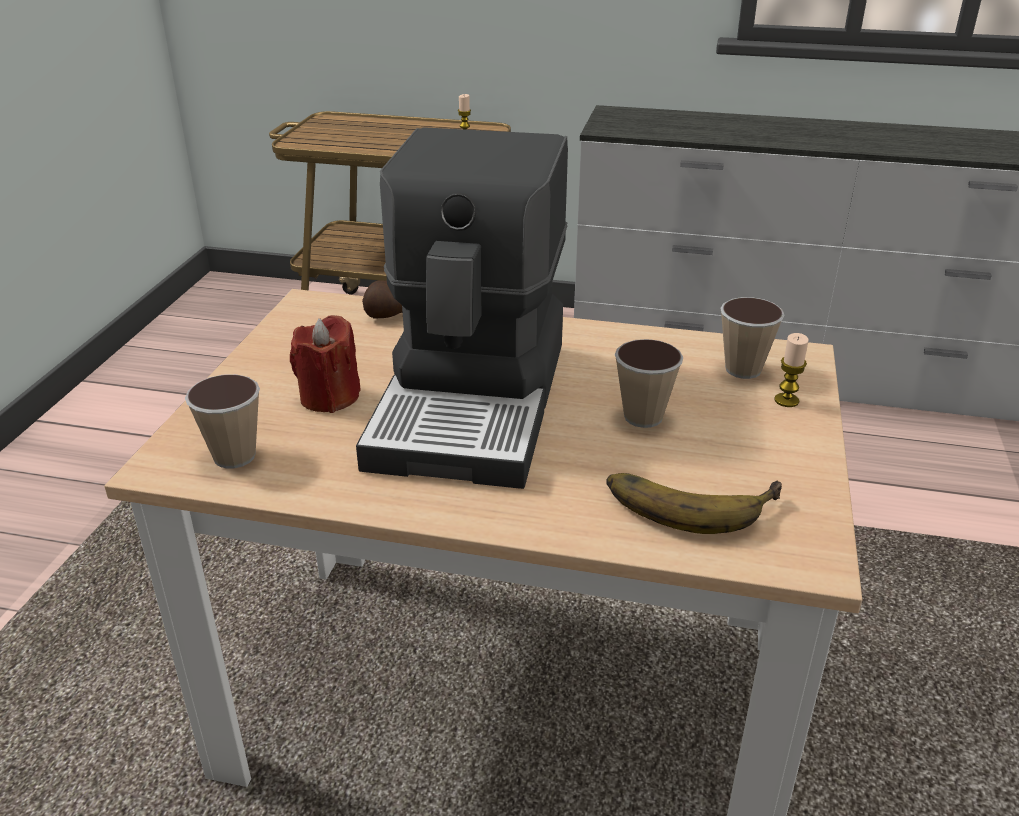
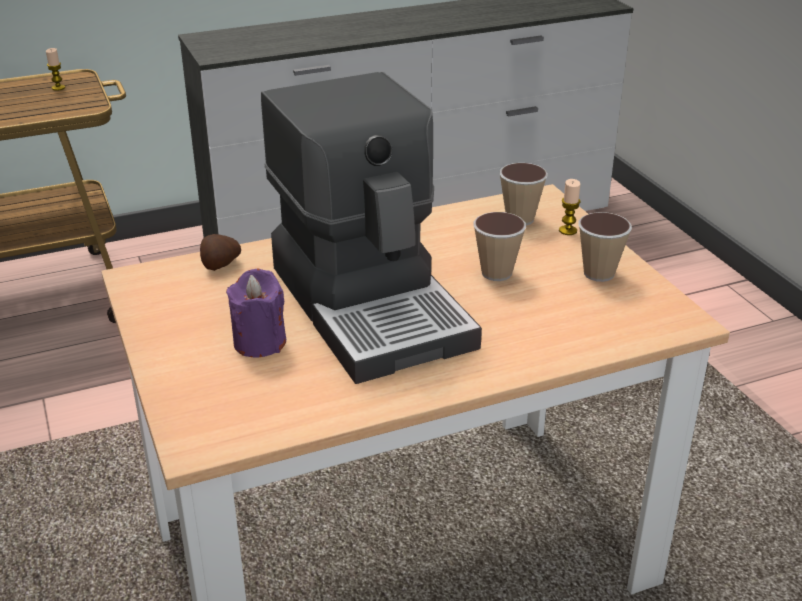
camera: 35 degrees left, 0 degrees up
(234, 456) = (245, 413): cup -> cup (598, 273)
(329, 397) = (259, 342): red candle -> purple candle
(689, 499) = (583, 314): banana -> none

